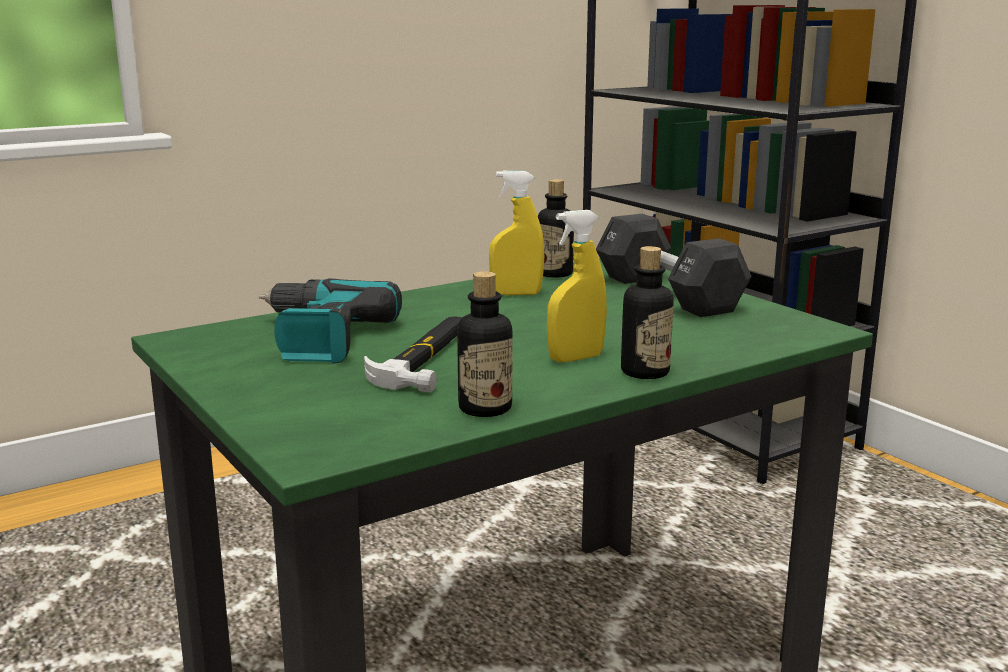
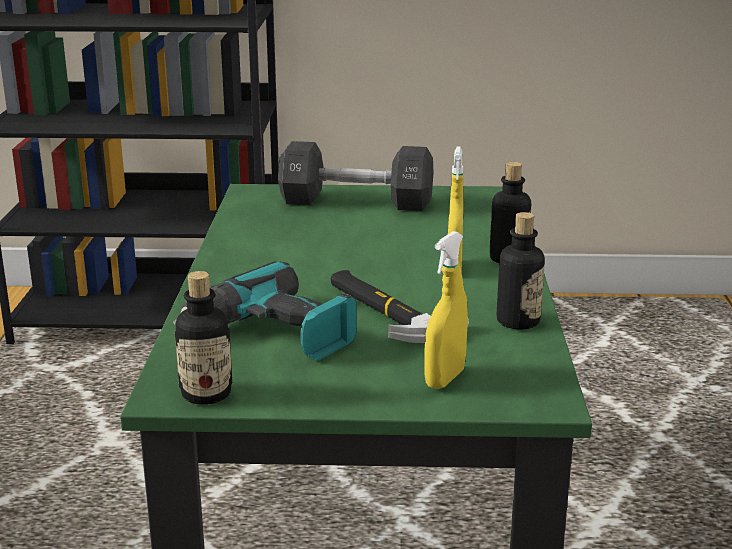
camera: 55 degrees left, 5 degrees up
(516, 294) = (273, 241): yellow spray bottle -> yellow spray bottle (445, 379)
(554, 274) = (244, 215): bottle -> bottle (206, 394)

